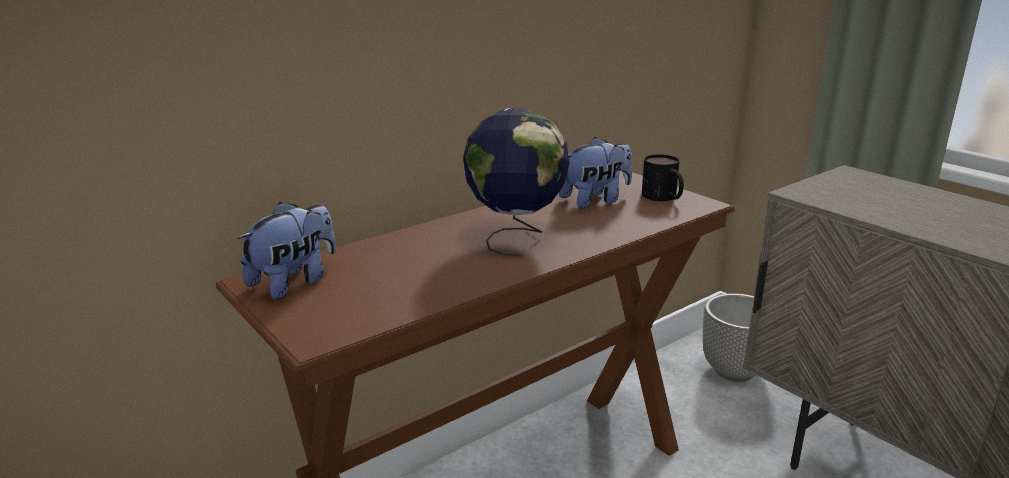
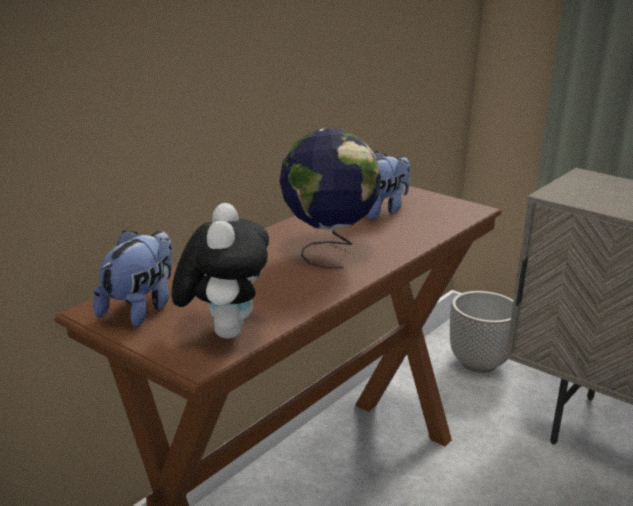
camera: 15 degrees left, 0 degrees up
(358, 311) = (222, 331): none -> plush toy
(664, 198) = (438, 205): mug -> none

